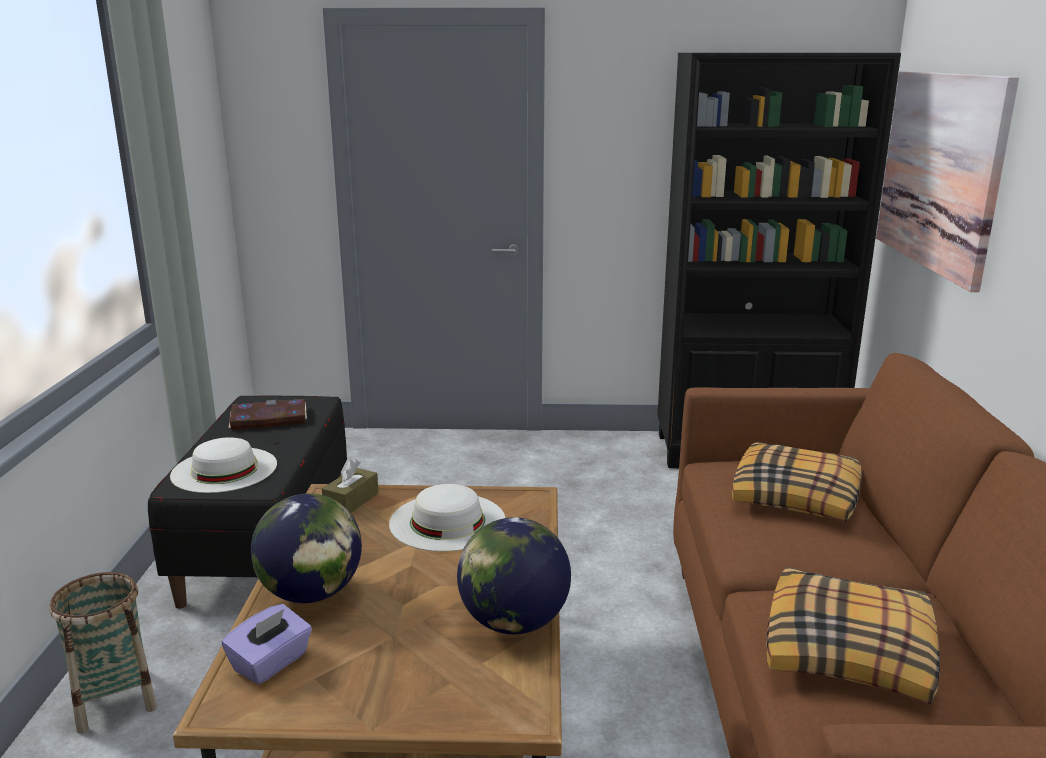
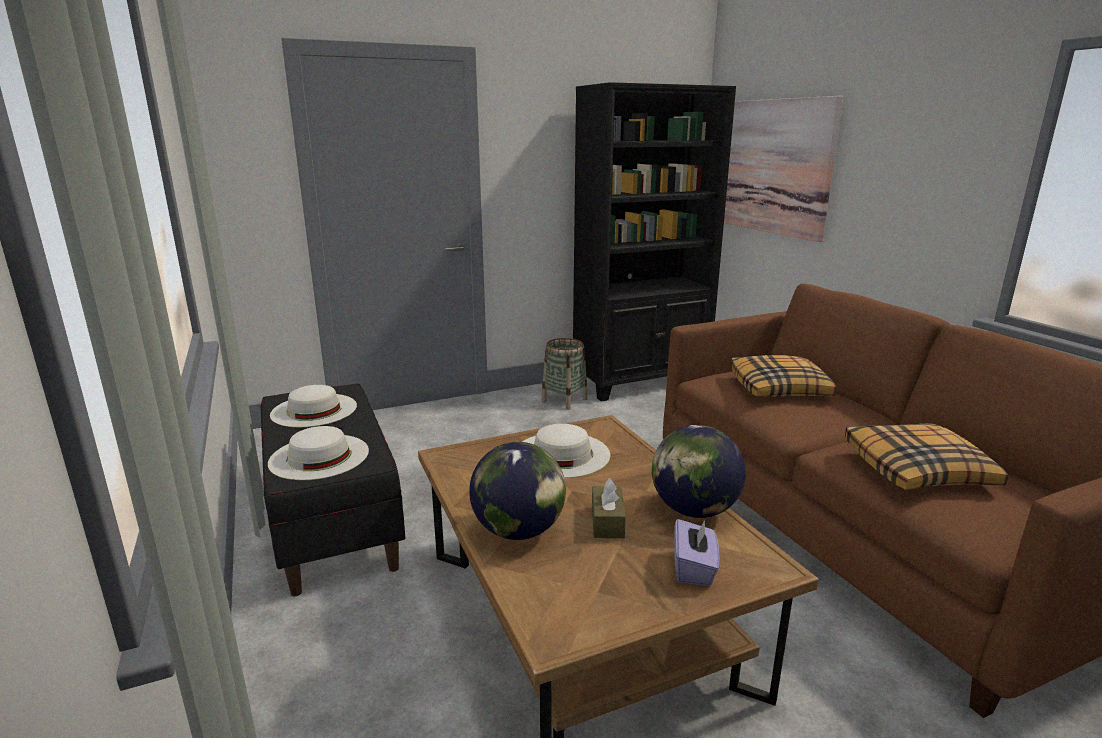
camera: 25 degrees left, 0 degrees up
(114, 700) = (303, 692): basket -> basket (564, 400)
(268, 419) = (314, 410): book -> white hat
(271, 663) = (549, 591): purple tissue box -> purple tissue box (694, 568)
(351, 501) = (469, 456): brown tissue box -> brown tissue box (607, 522)

